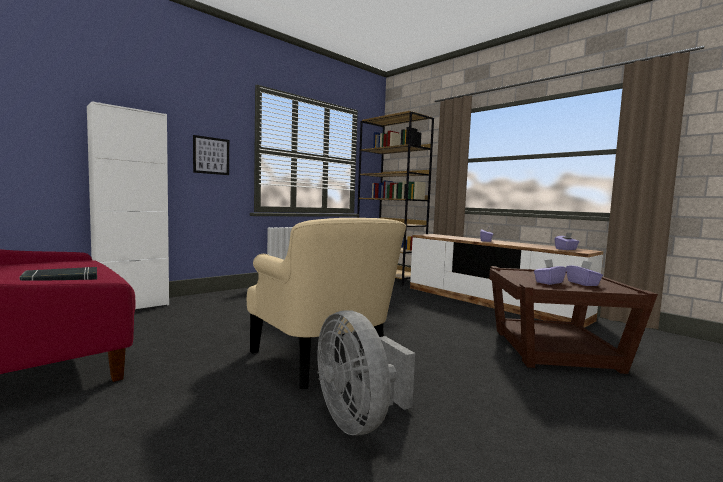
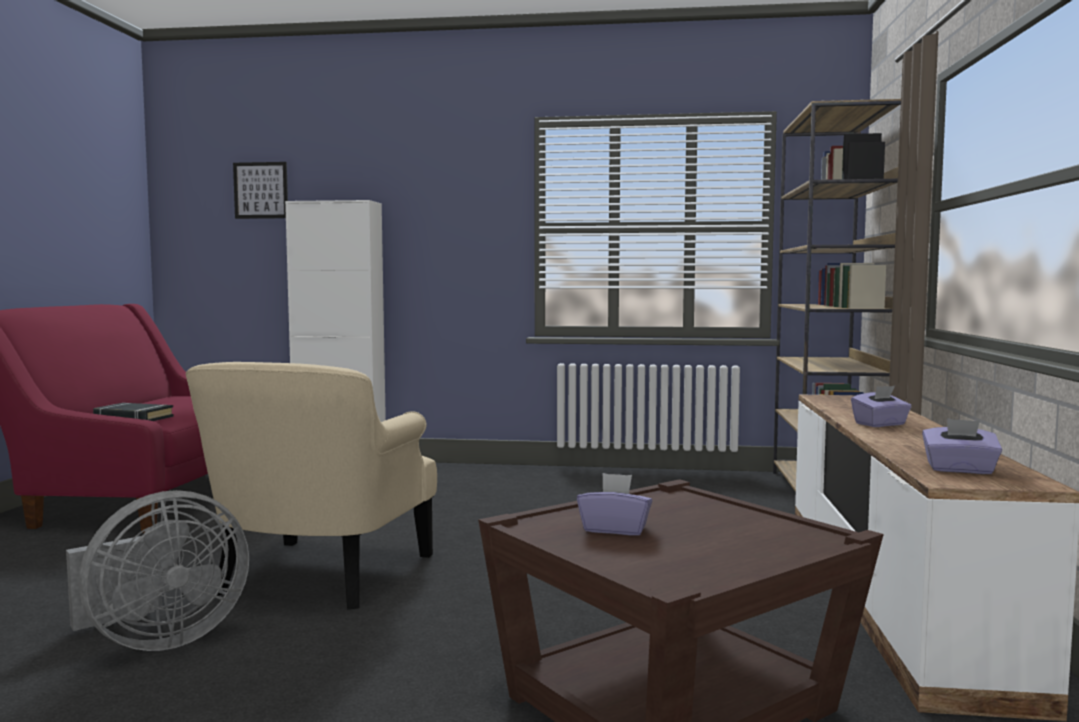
camera: 50 degrees right, 0 degrees up
(211, 155) = (460, 248): picture -> picture (261, 190)
(359, 420) = (159, 640): grey fan -> grey fan turned 150 degrees counterclockwise
(583, 283) = (679, 549): purple tissue box -> none

